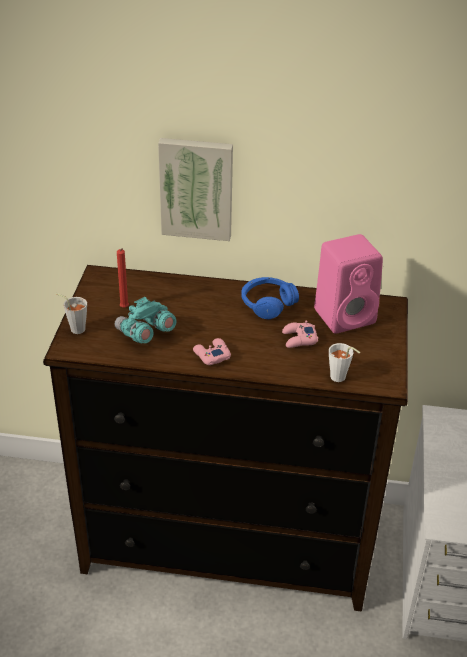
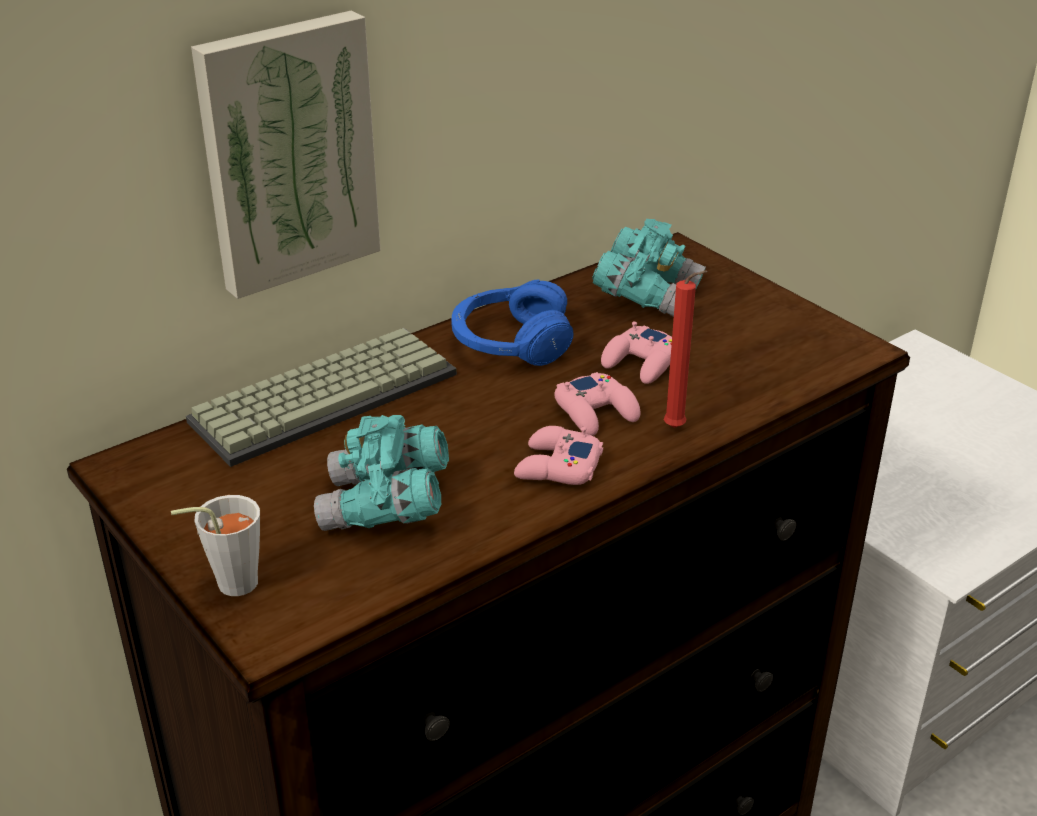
camera: 45 degrees left, 5 degrees down
(124, 308) = (275, 490): red candle -> red candle (678, 428)
(182, 286) = (325, 395): none -> keyboard
(254, 346) = (596, 412): none -> pink game controller
(340, 379) = (791, 379): white cup -> none
(346, 315) = (647, 295): pink speaker -> turquoise binoculars

